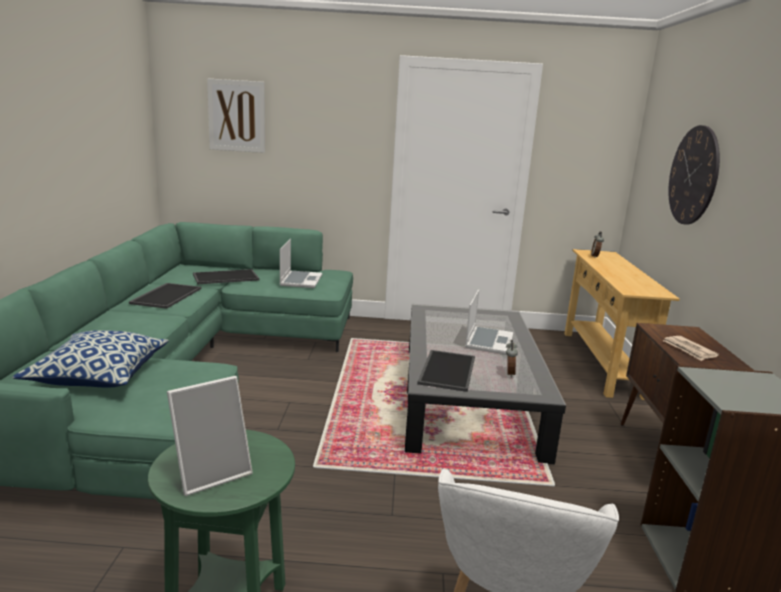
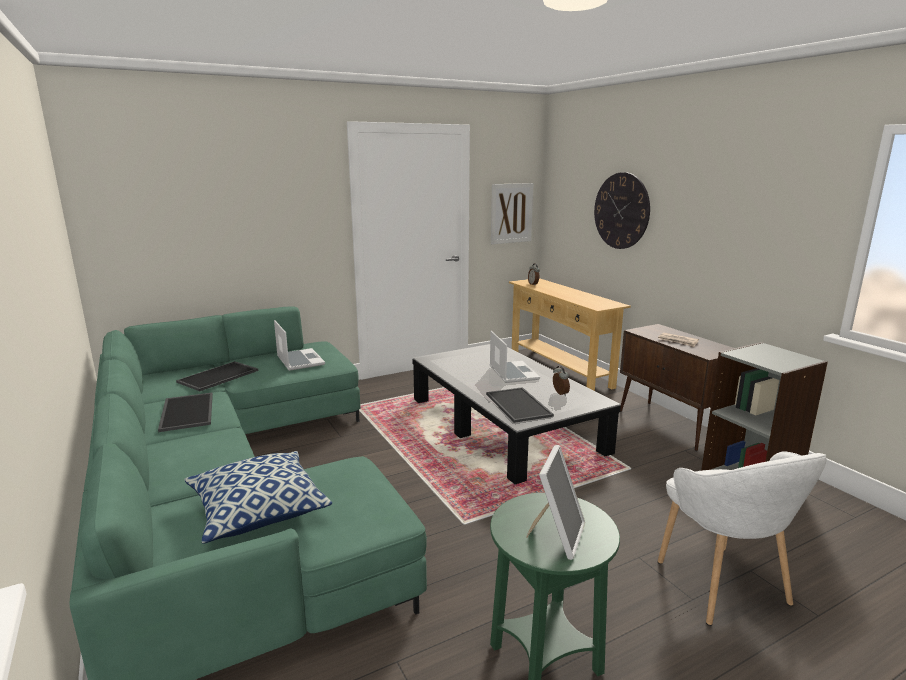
camera: 30 degrees left, 0 degrees up
(236, 116) = (177, 195): picture -> picture (511, 213)

